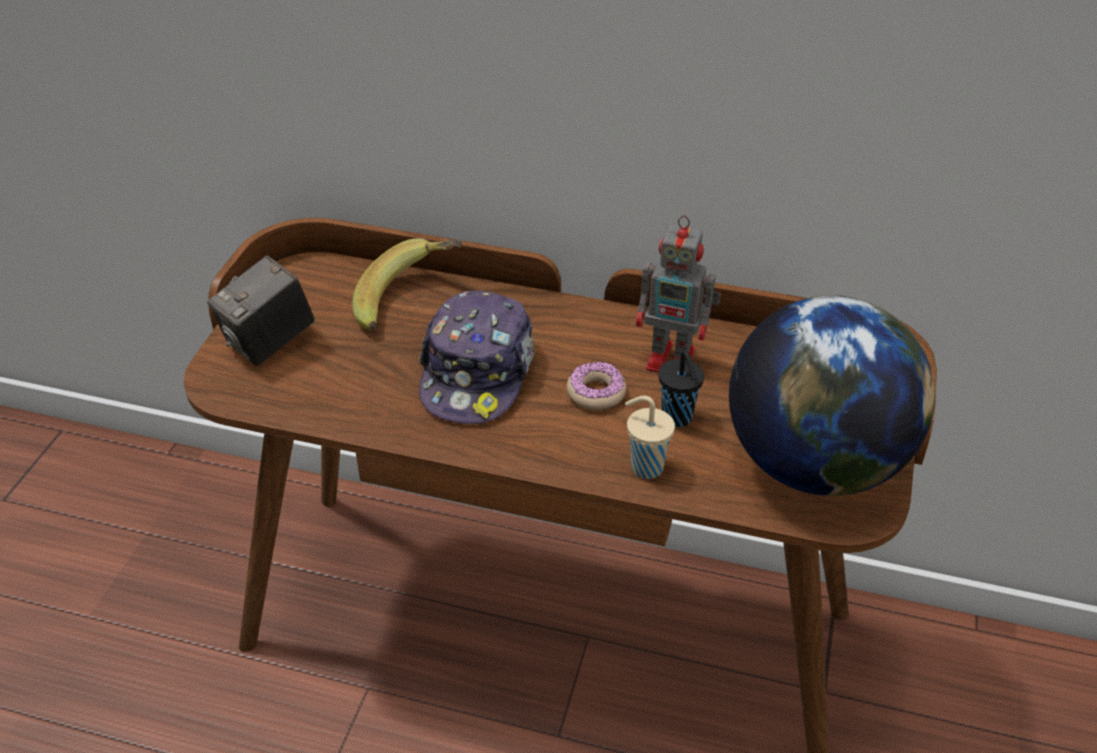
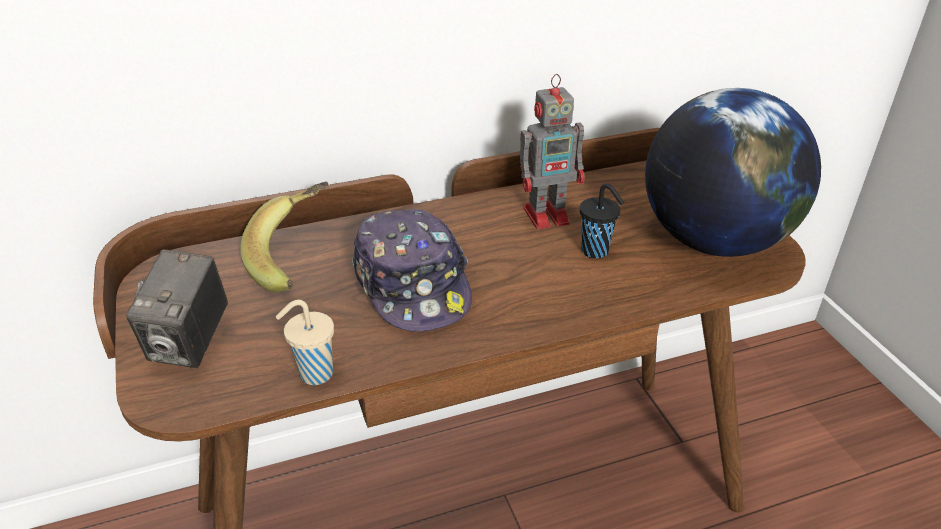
camera: 35 degrees left, 5 degrees down
(596, 393) = (520, 259): donut -> none
(644, 467) = (612, 294): beige cup -> beige cup (314, 374)

